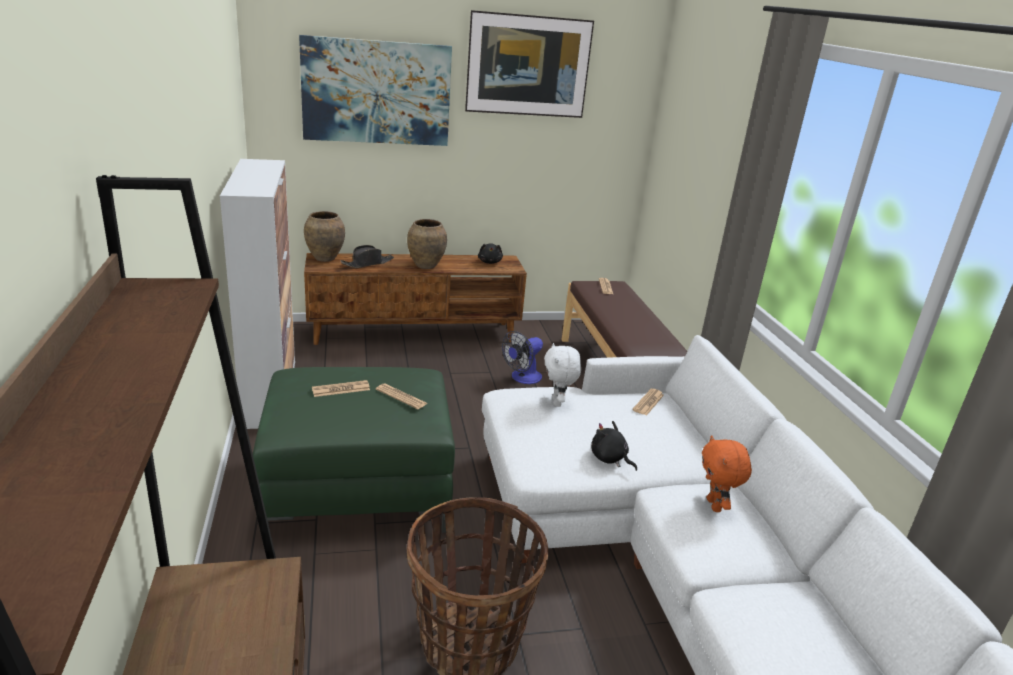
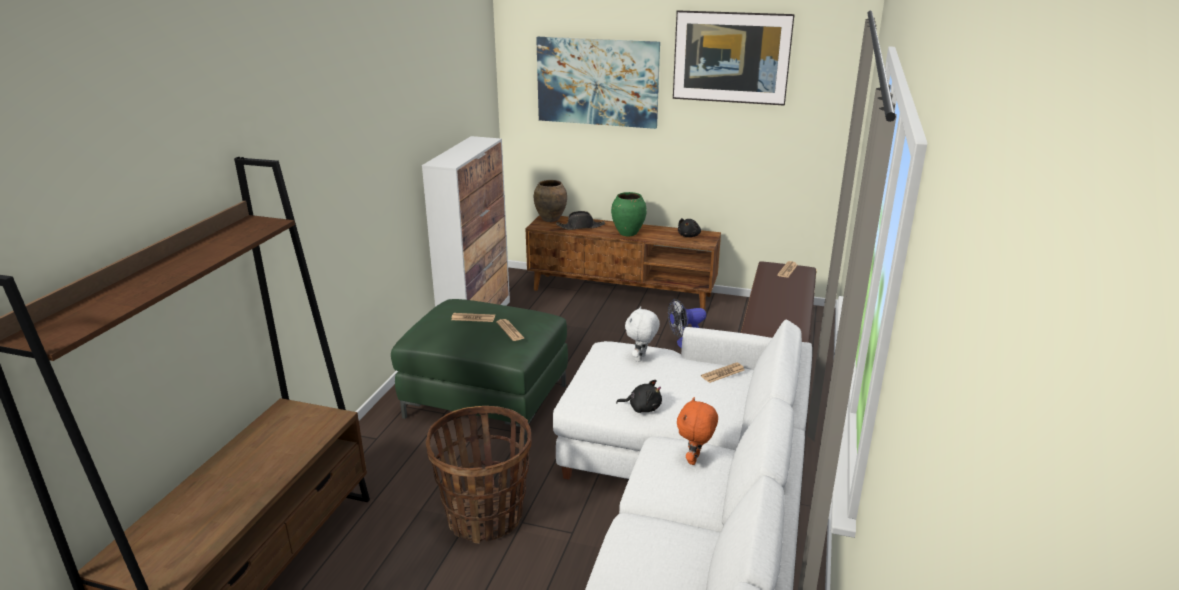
camera: 30 degrees right, 0 degrees up
(425, 266) = (627, 233): brown vase -> green vase
(610, 459) = (642, 408): black plush toy -> black plush toy turned 120 degrees clockwise

